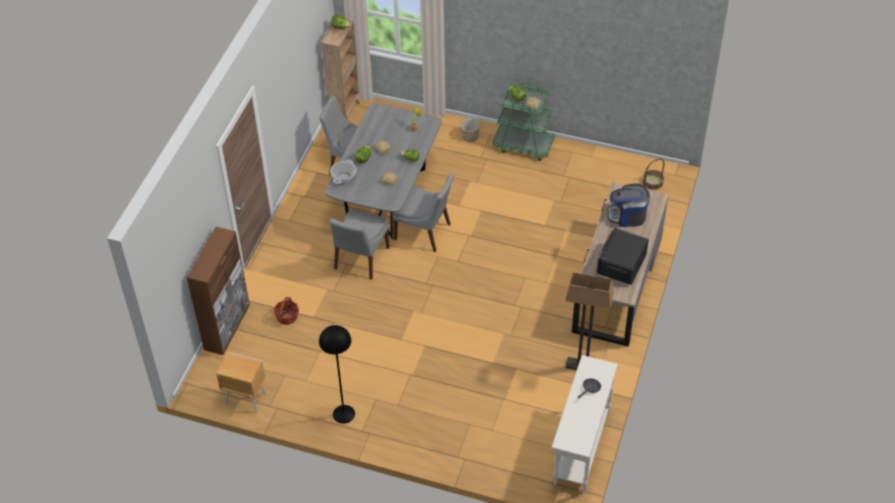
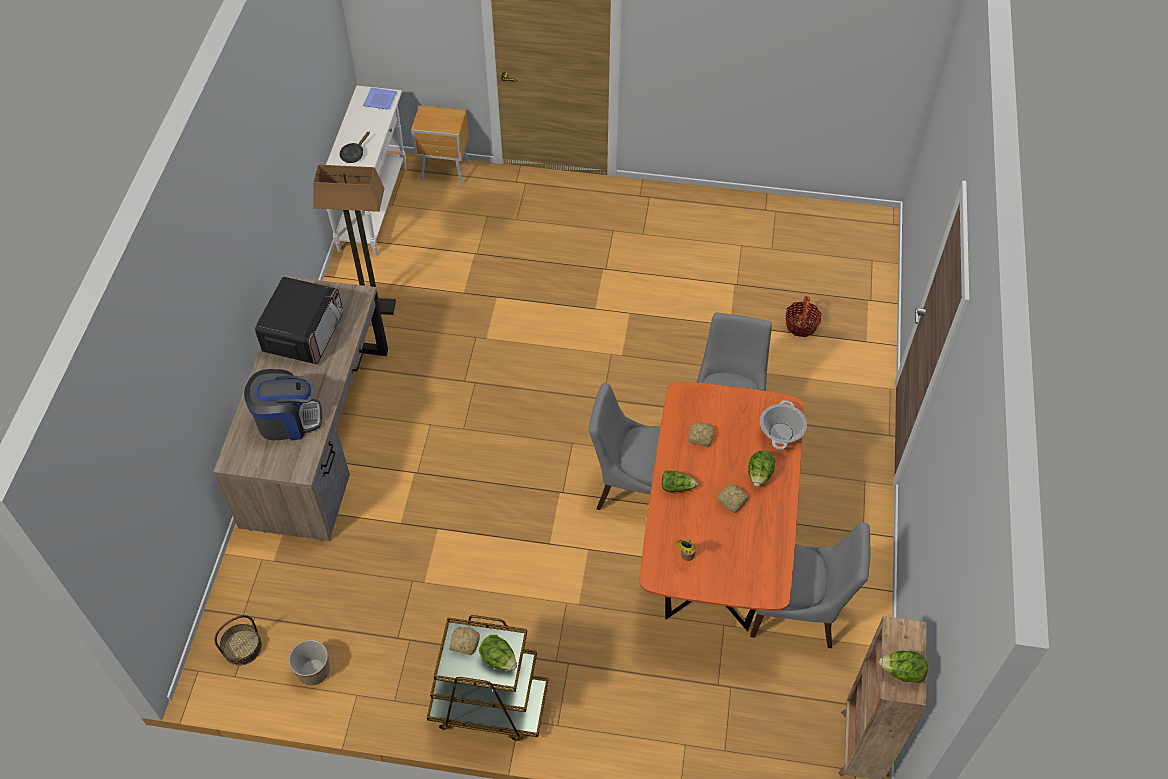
camera: 170 degrees right, 5 degrees up
(227, 327) = (878, 301): brown cabinet -> none
(245, 398) = (809, 215): brown nightstand -> brown nightstand (446, 173)
(343, 414) = (678, 212): black floor lamp -> none
(387, 199) = (715, 546): grey dining table -> orange dining table
(470, 136) = (596, 714): planter -> planter (313, 671)
(523, 145) = (488, 705): green cart -> brown cart
(570, 437) = (379, 100): none -> plate

